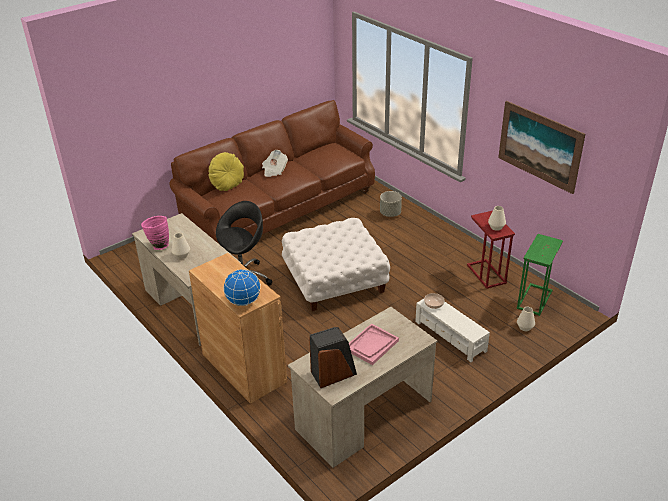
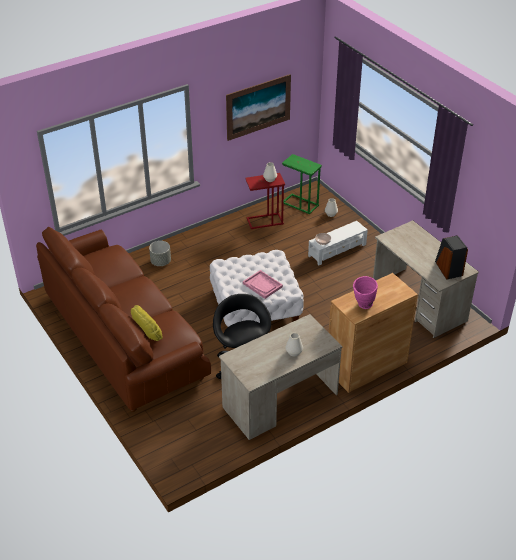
camera: 85 degrees left, 5 degrees up
(158, 245) = (275, 369): pink vase -> pink vase (363, 306)
(243, 302) = (399, 292): globe -> none
(274, 170) = (126, 301): newspaper -> none
(371, 345) = (418, 249): pink tray -> pink tray (262, 285)

